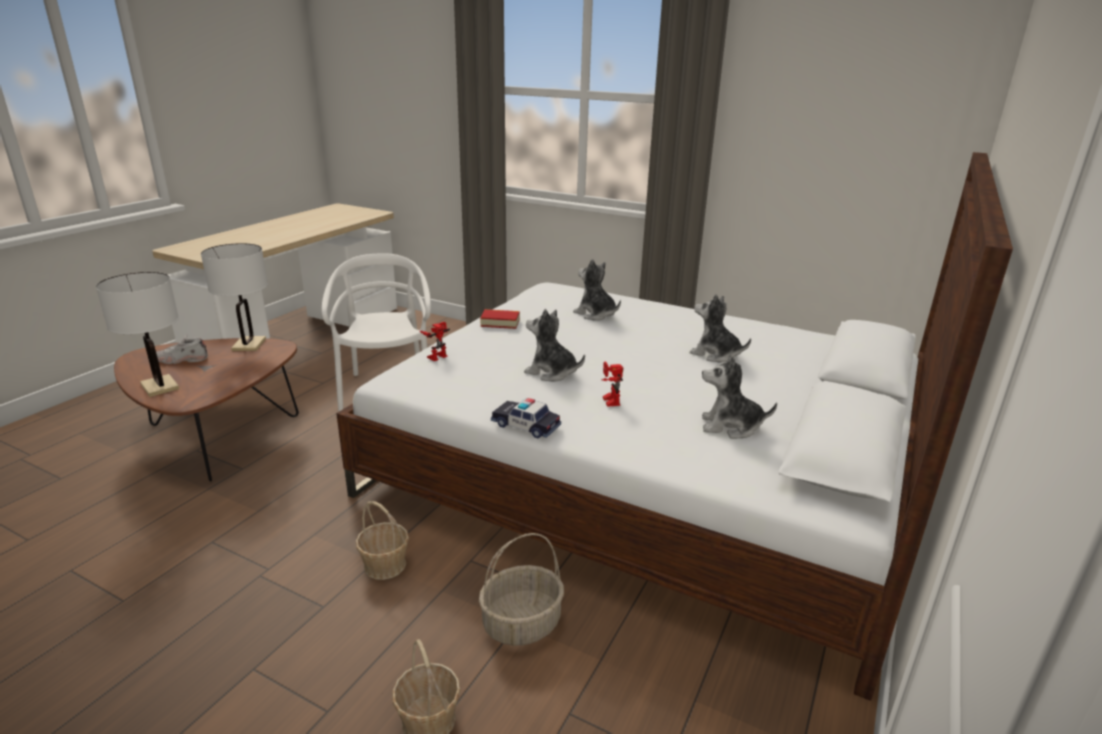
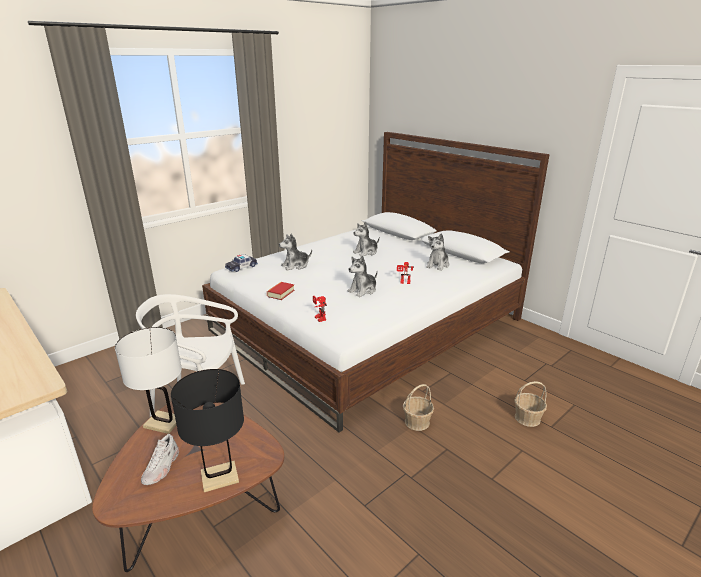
camera: 70 degrees left, 0 degrees up
(159, 387) = (219, 477): white table lamp -> black table lamp
(521, 624) = (473, 383): basket -> none
(525, 425) = (420, 305): toy car -> toy car (241, 267)

